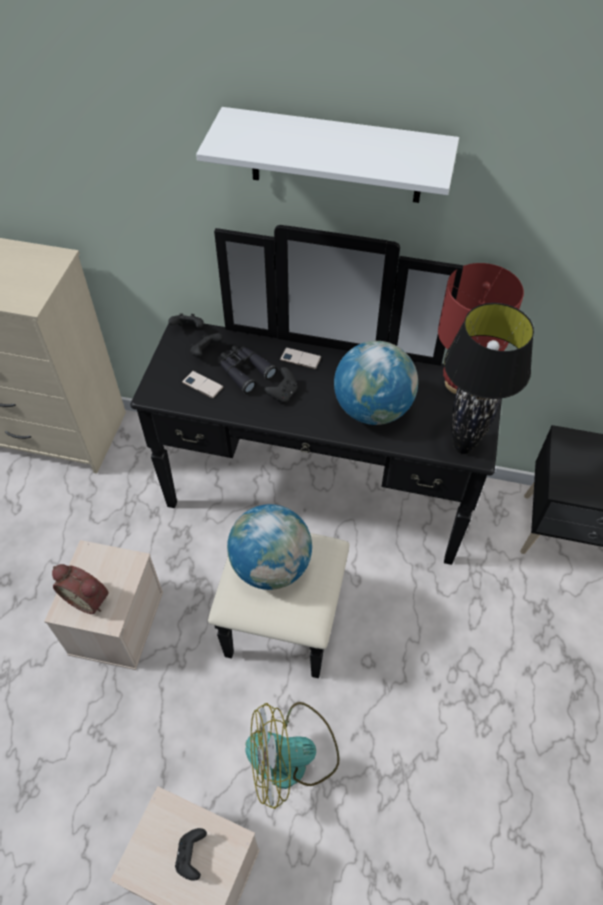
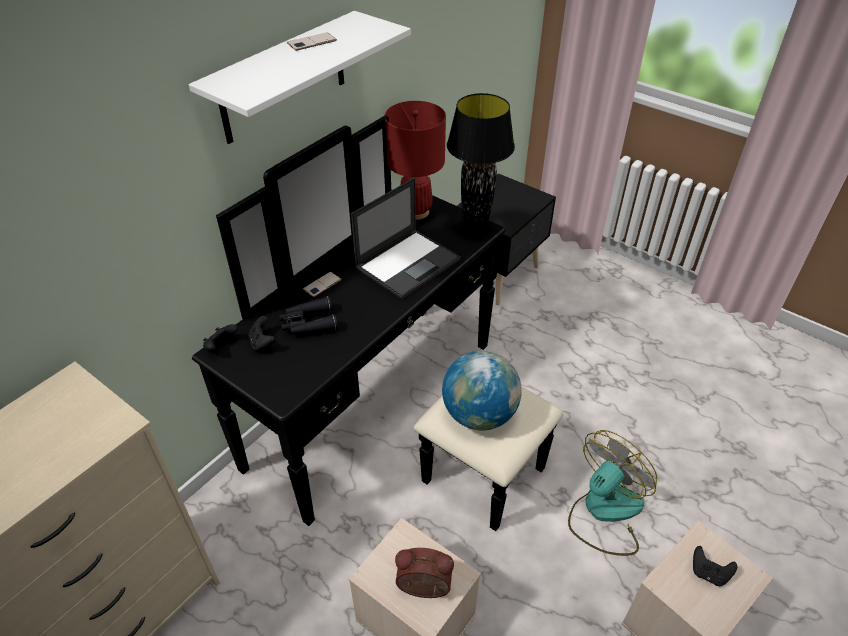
camera: 65 degrees left, 10 degrees down
(88, 597) = (424, 589): alarm clock -> alarm clock turned 135 degrees counterclockwise
(202, 385) = (301, 357): phone -> phone (312, 42)
(283, 394) = (353, 308): black game controller -> none
(291, 756) = (604, 512): fan -> fan turned 150 degrees counterclockwise
(372, 409) = (408, 263): globe -> laptop

